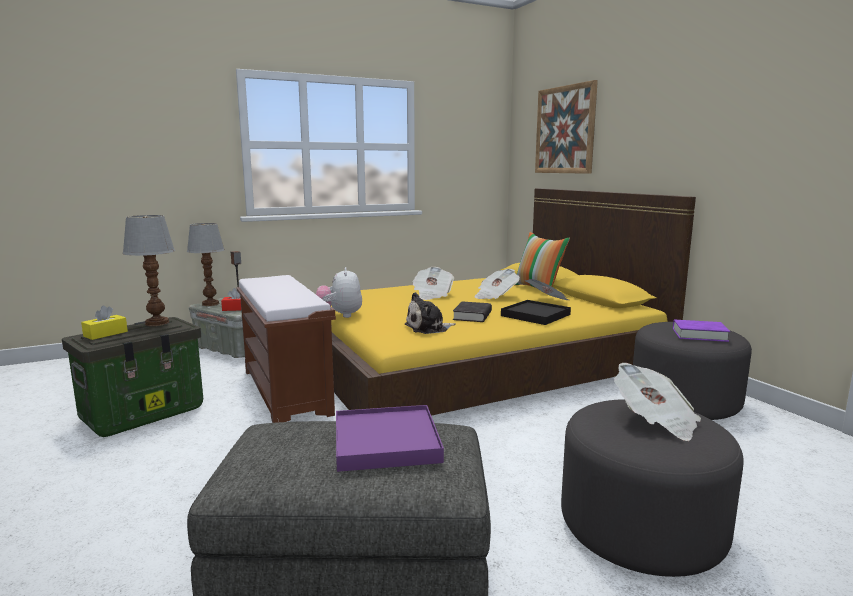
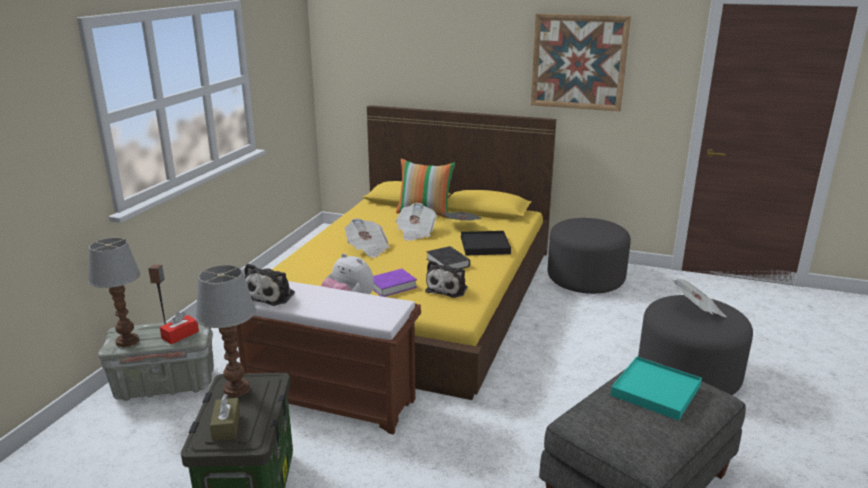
camera: 45 degrees left, 10 degrees up
(105, 334) = (226, 426): yellow tissue box -> brown tissue box
(264, 281) = (272, 295): none -> plush toy
(386, 442) = (655, 391): purple tray -> turquoise tray
(565, 130) = (398, 48): picture -> picture (578, 62)
(699, 335) = (599, 230): purple book -> purple book (392, 286)

